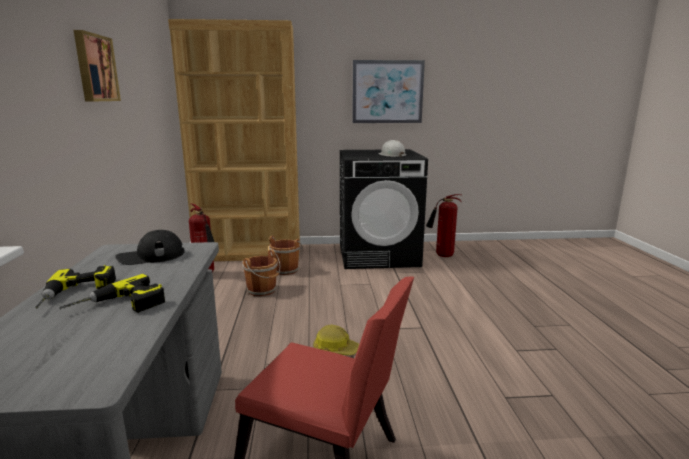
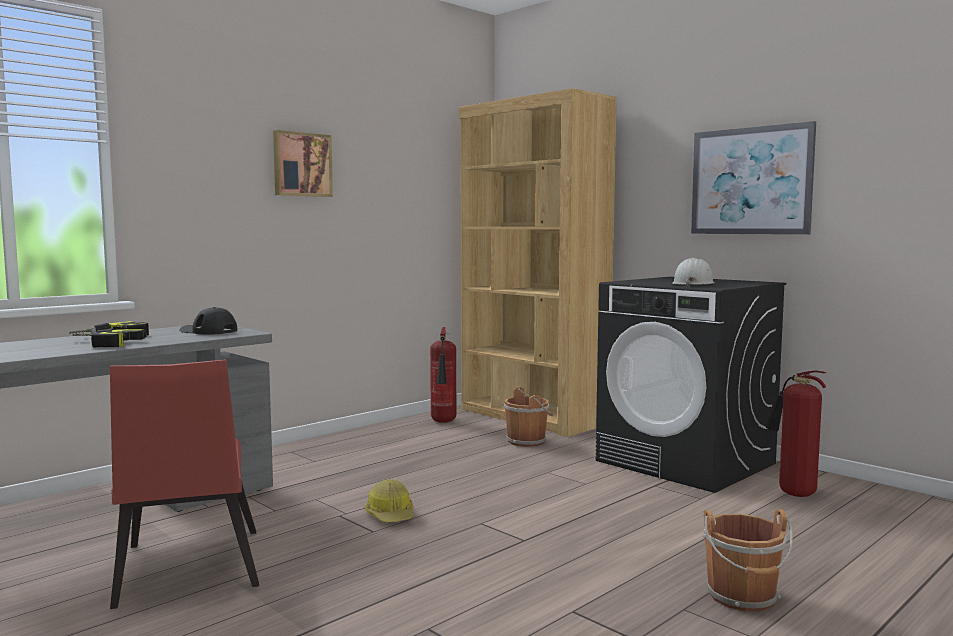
camera: 50 degrees right, 10 degrees down
(262, 290) = (457, 450): brown bucket -> brown bucket (743, 597)

